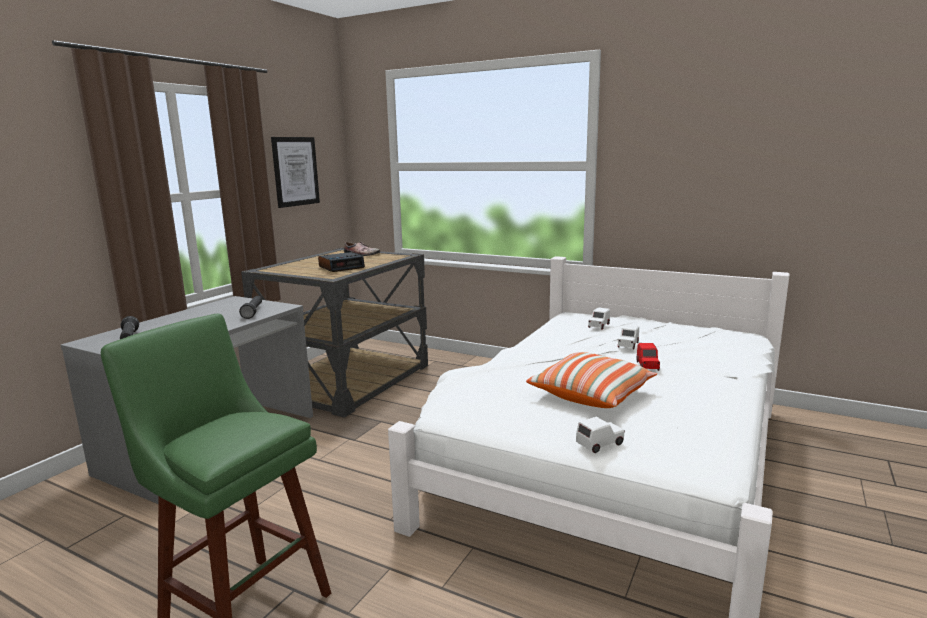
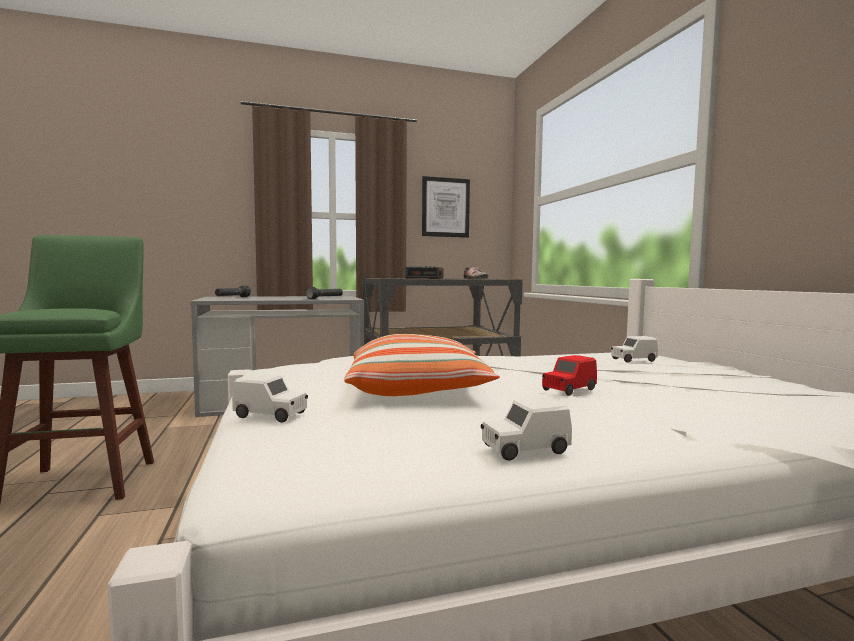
camera: 45 degrees right, 10 degrees down
(628, 345) = (611, 374): white toy car -> white toy car (524, 450)

